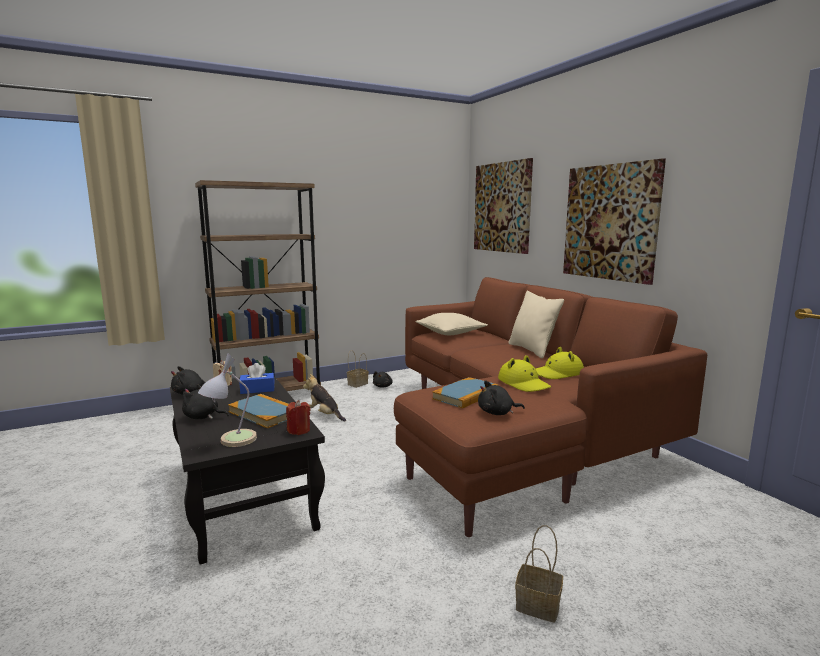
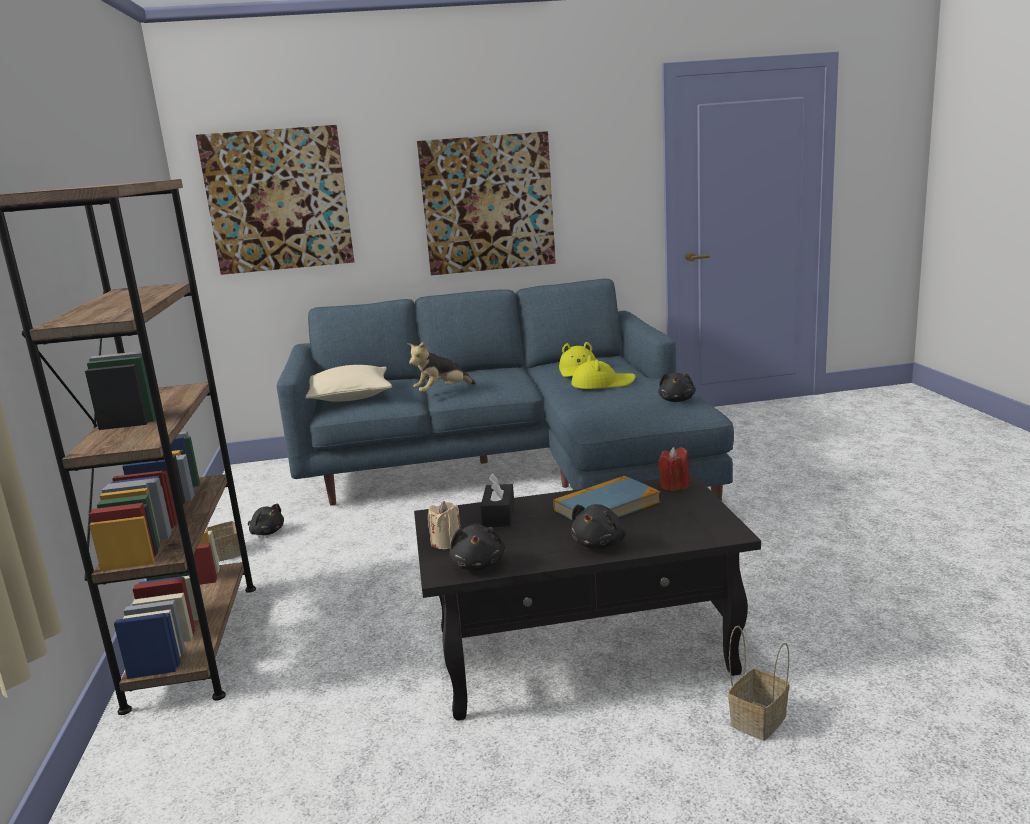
camera: 70 degrees left, 5 degrees up
(230, 441) = (695, 519): table lamp -> none
(257, 389) = (498, 515): blue tissue box -> black tissue box
(324, 415) = (341, 585): plush toy -> plush toy (442, 392)
(466, 395) = (624, 406): book -> none
(515, 432) = (513, 470): brown sofa -> blue sofa
(532, 350) = (479, 371): beige pillow -> none
(539, 605) = (814, 506): basket -> basket (758, 719)

